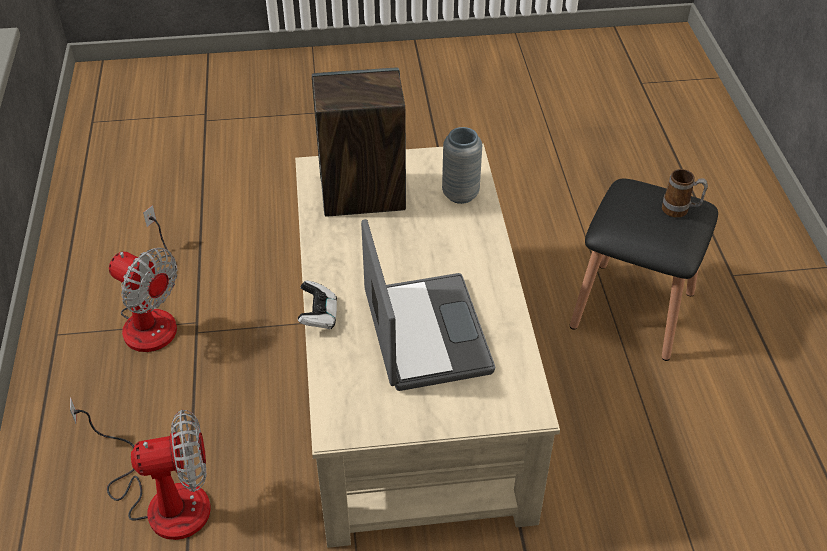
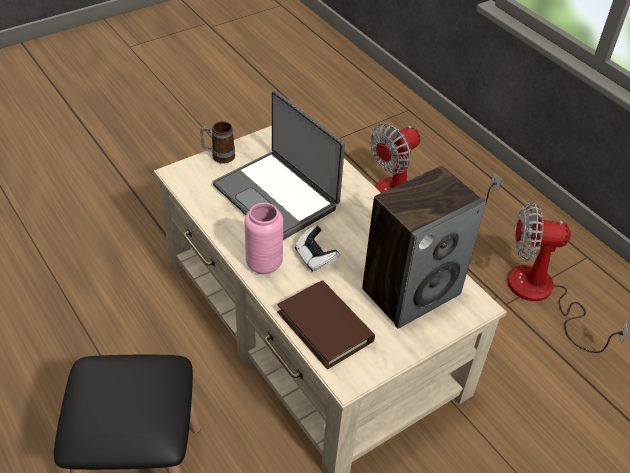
camera: 150 degrees right, 0 degrees up
(318, 316) = (359, 183): game controller -> game controller (315, 257)
(460, 194) = (325, 326): grey vase -> brown book
(483, 263) = (264, 264): none -> pink vase
(680, 211) = (96, 409): mug -> mug (218, 157)

